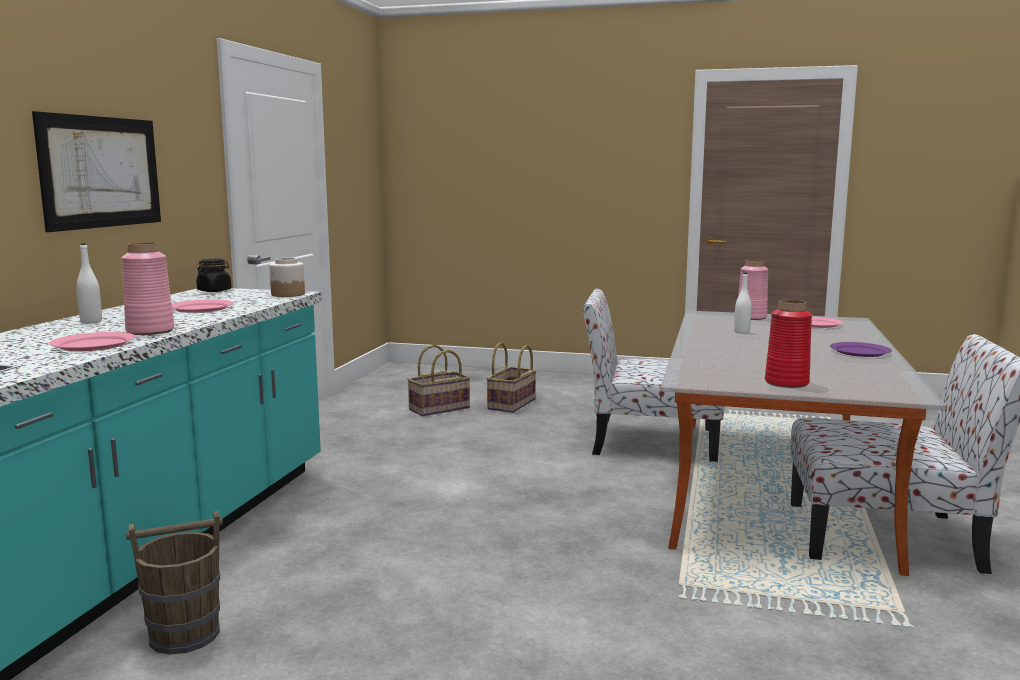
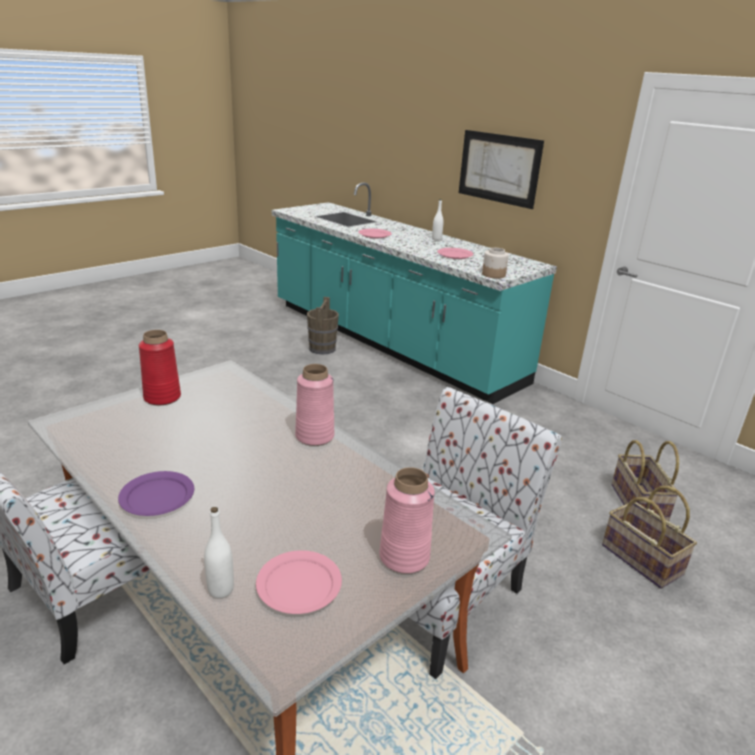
camera: 120 degrees right, 15 degrees up
(150, 331) = (396, 242): pink vase -> pink vase (314, 436)
(214, 290) = (531, 265): black jar -> none
(741, 332) = (328, 485): white bottle -> white bottle (221, 589)

